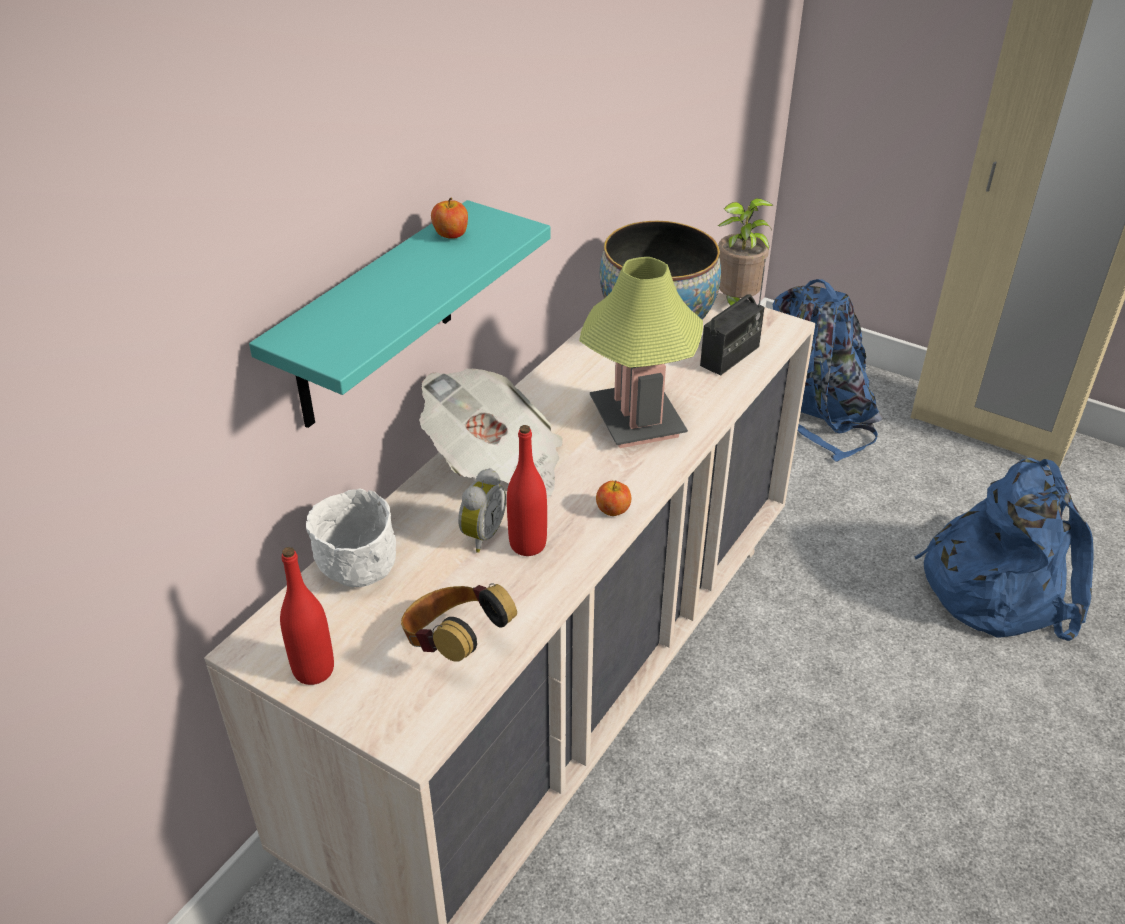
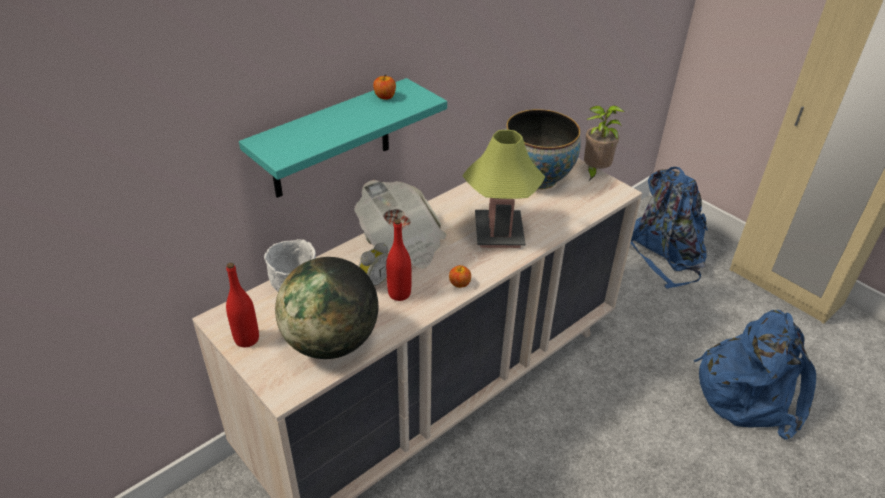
camera: 15 degrees right, 0 degrees up
(455, 644) = (331, 342): headphones -> globe
(730, 356) = (576, 204): radio -> none

